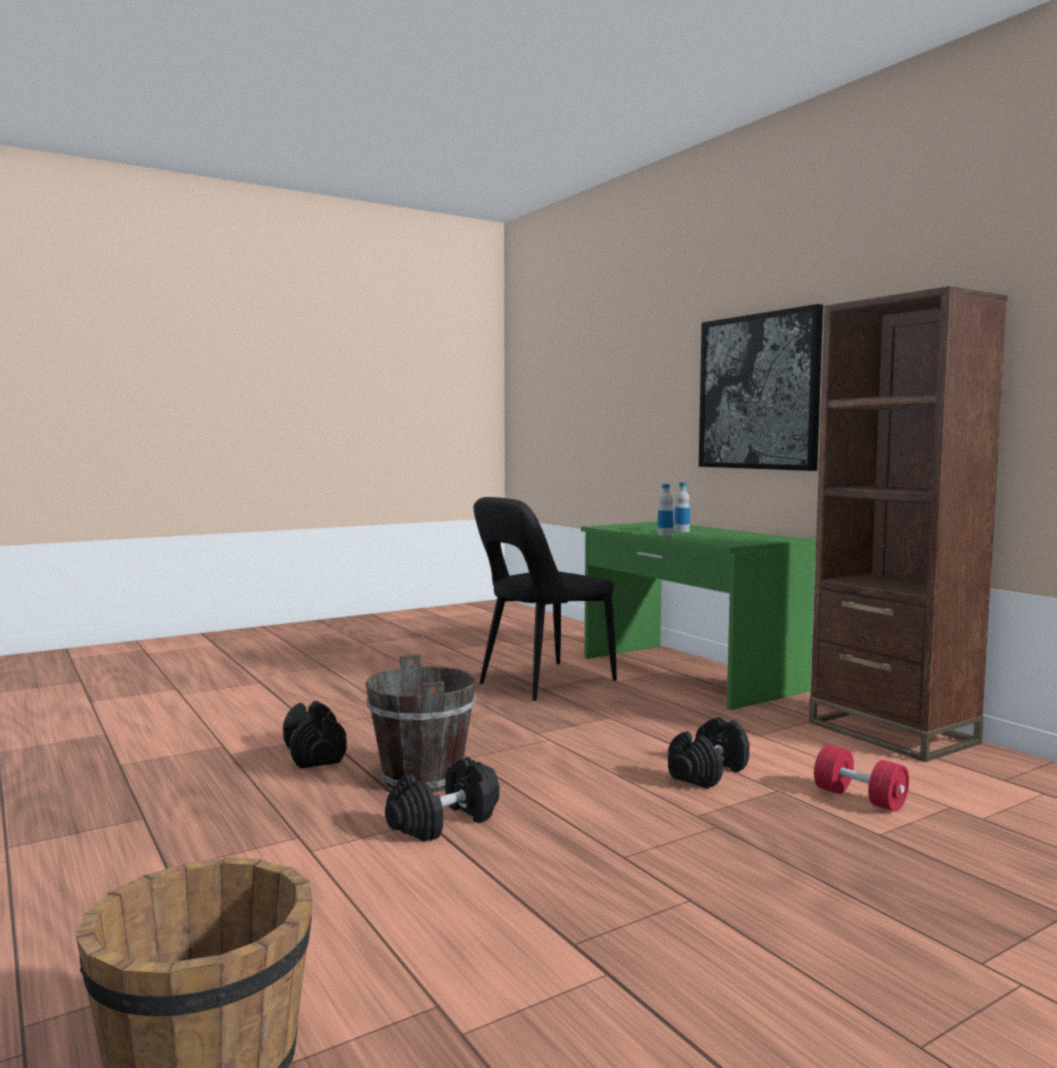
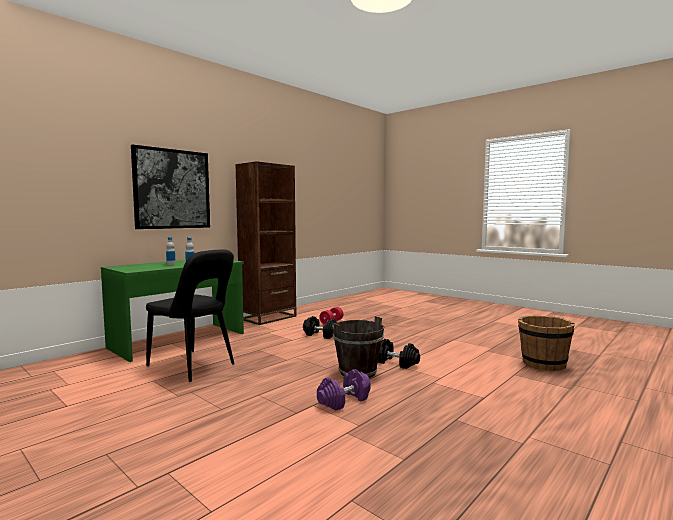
camera: 105 degrees left, 0 degrees up
(315, 754) = (344, 400): black dumbbell -> purple dumbbell

